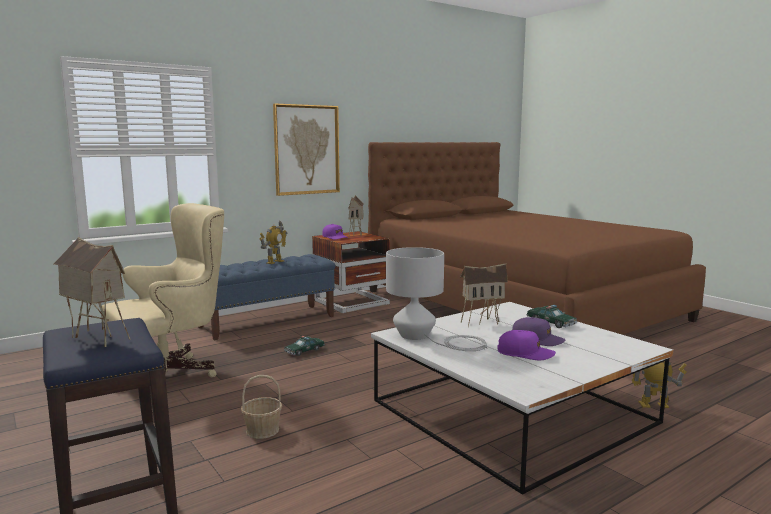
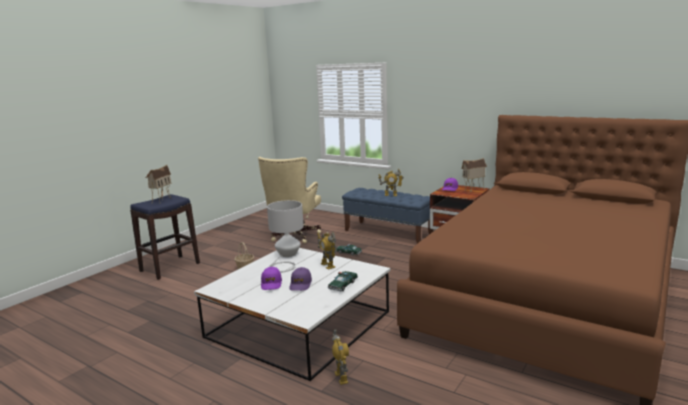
camera: 70 degrees right, 5 degrees up
(172, 374) = (294, 236): beige office chair -> beige office chair turned 75 degrees clockwise
(306, 149) = (449, 118): picture -> none
(481, 322) = (327, 265): toy house -> toy robot

